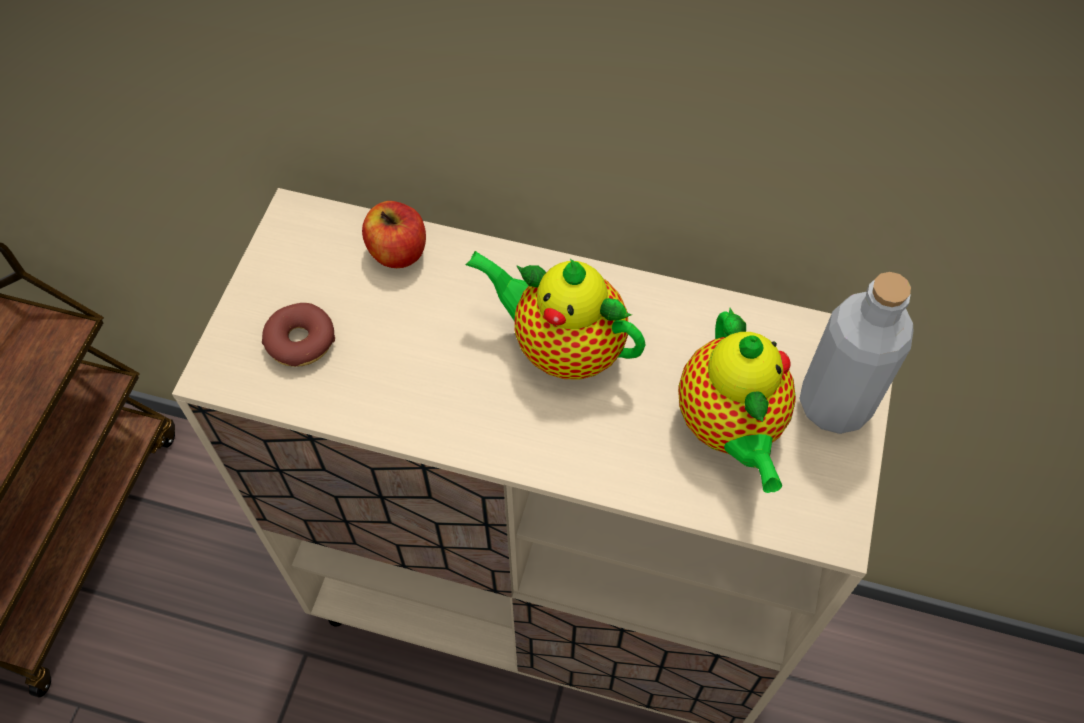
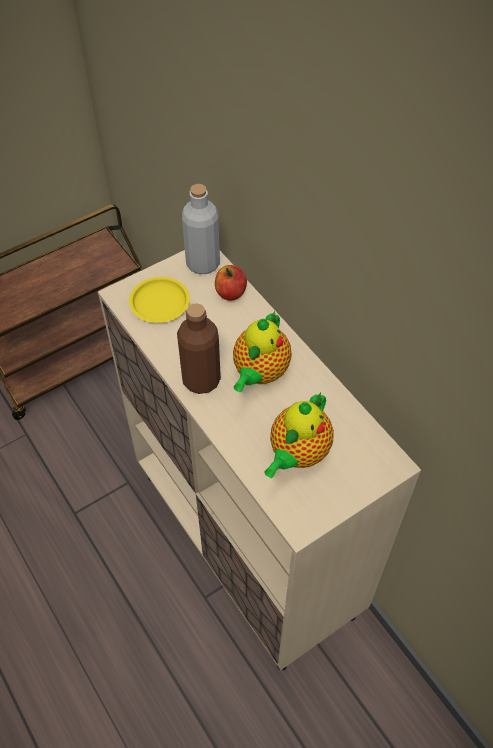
camera: 40 degrees right, 5 degrees down
(300, 341) = (160, 303): donut -> yellow plate
(486, 419) = (201, 380): none -> brown bottle
(562, 347) = (259, 373): teapot -> teapot turned 135 degrees counterclockwise
(834, 404) = (355, 478): grey bottle -> grey bottle (203, 263)

